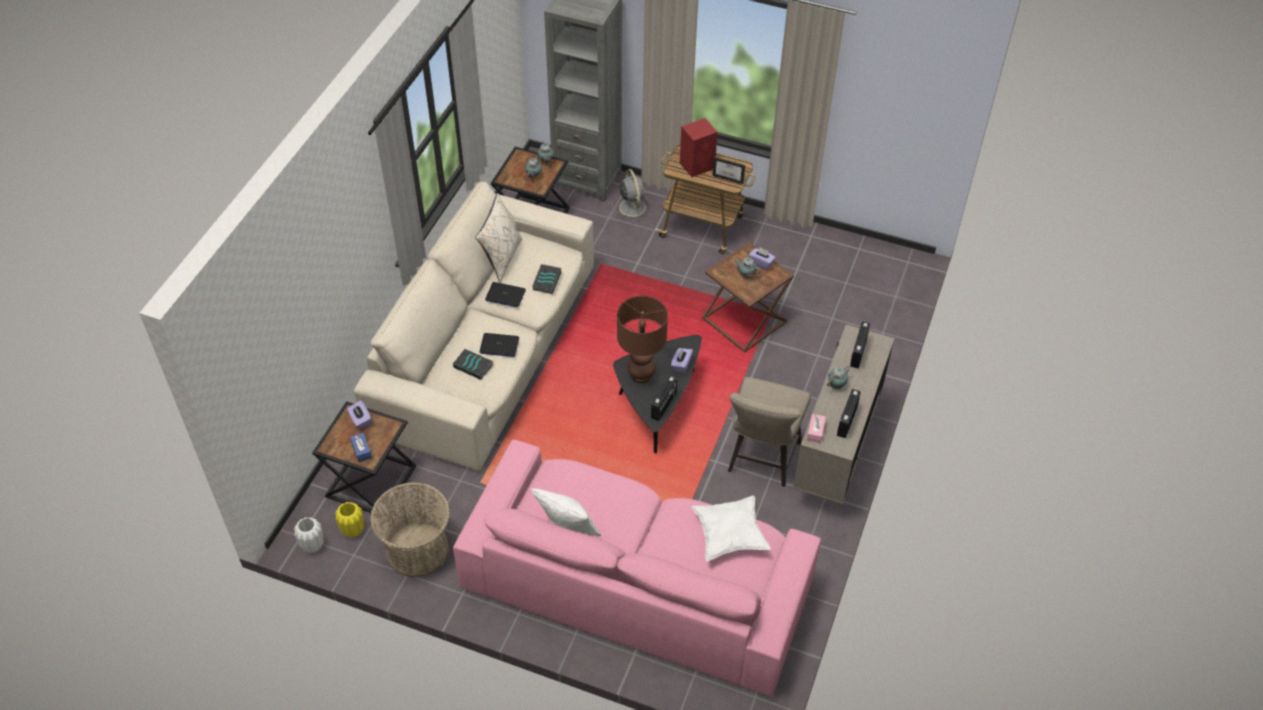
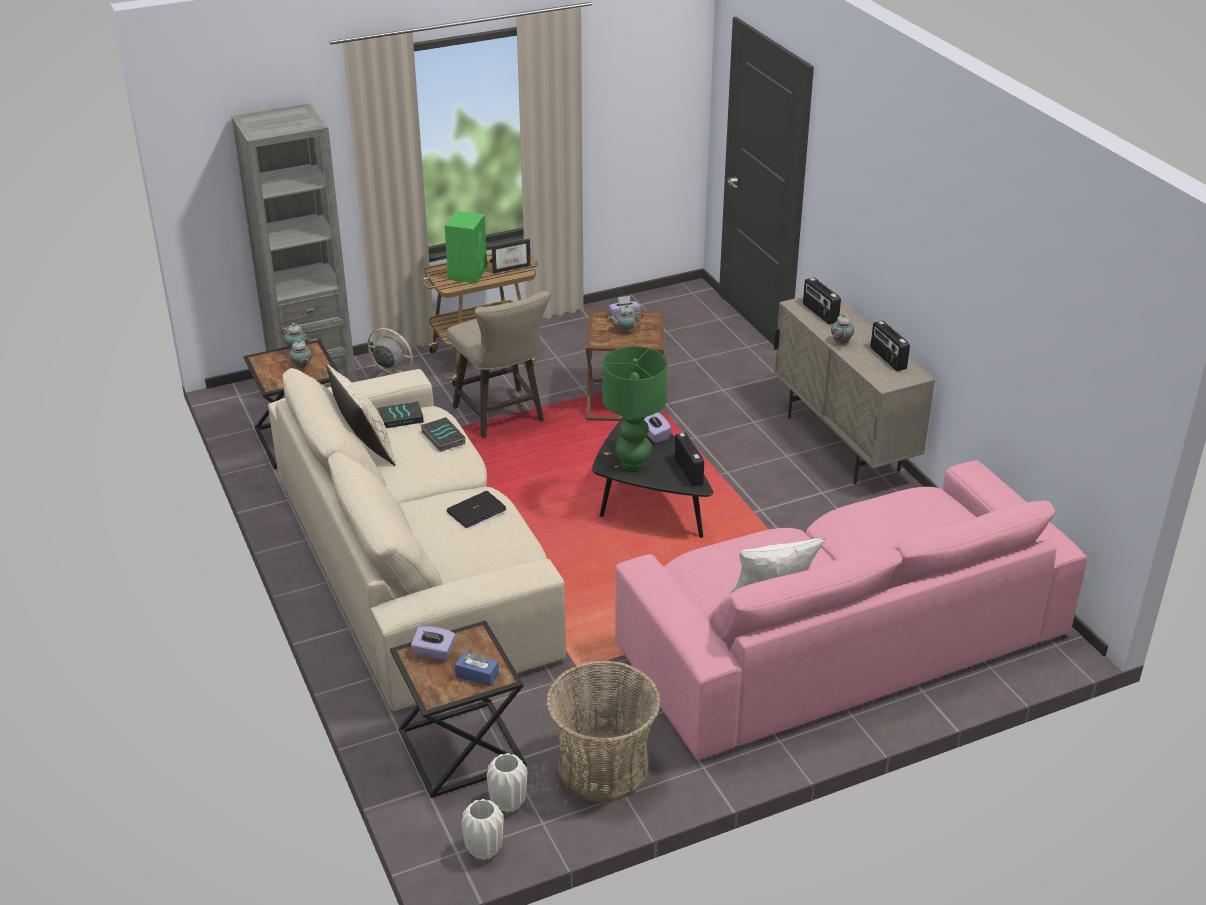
camera: 45 degrees left, 15 degrees down
(353, 530) = (508, 803): yellow vase -> white vase
(474, 366) = (476, 541): book -> book (401, 417)
(505, 295) = (418, 471): laptop -> none
(640, 376) = (633, 464): brown table lamp -> green table lamp
(698, 165) = (468, 273): red speaker -> green speaker
(729, 536) = (906, 510): white pillow -> none
(761, 461) = (796, 485): beige stool -> beige stool (502, 417)
(815, 431) = (878, 378): pink tissue box -> none

